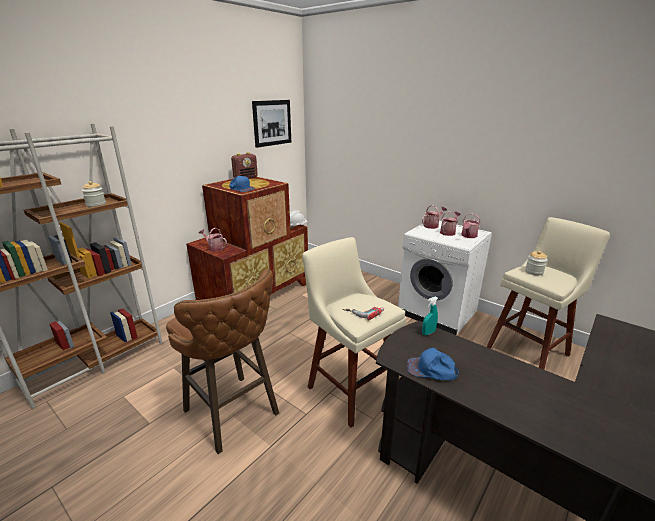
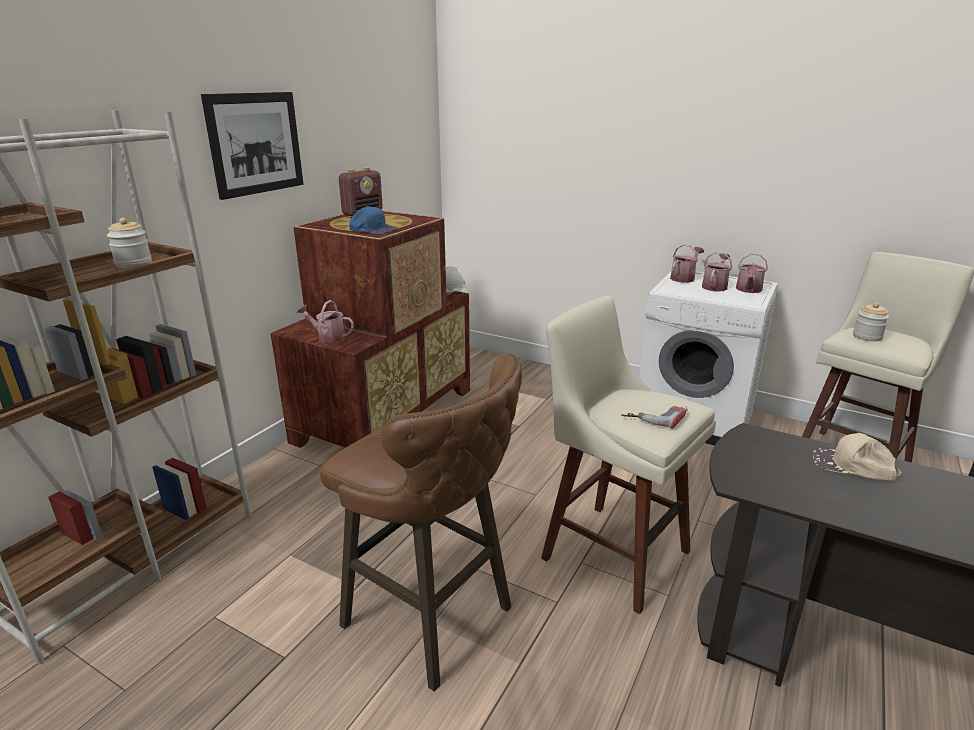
camera: 10 degrees left, 0 degrees up
(272, 123) = (394, 118): picture -> picture (256, 143)
(428, 333) = (769, 439): turquoise spray bottle -> none
(431, 370) = (810, 495): blue cap -> none
(471, 355) = (854, 467): none -> beige cap

